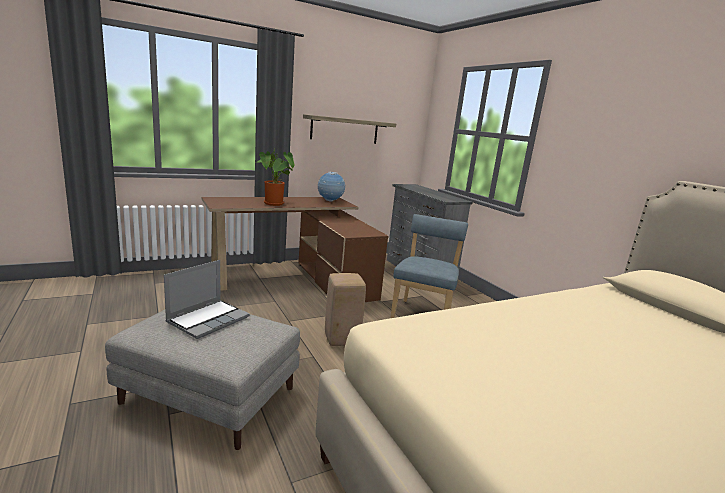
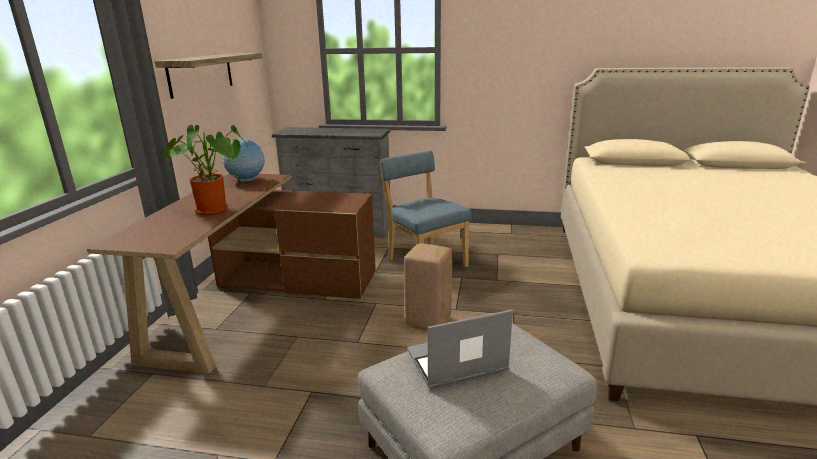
camera: 50 degrees left, 5 degrees up
(208, 319) = (456, 362): laptop -> laptop turned 90 degrees counterclockwise

